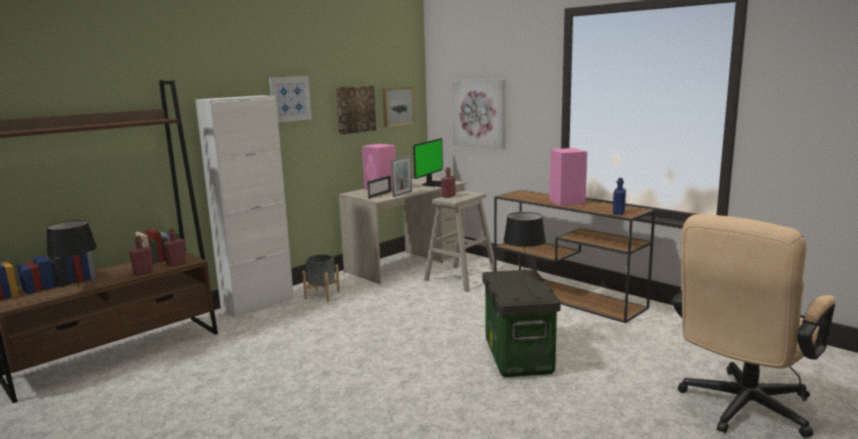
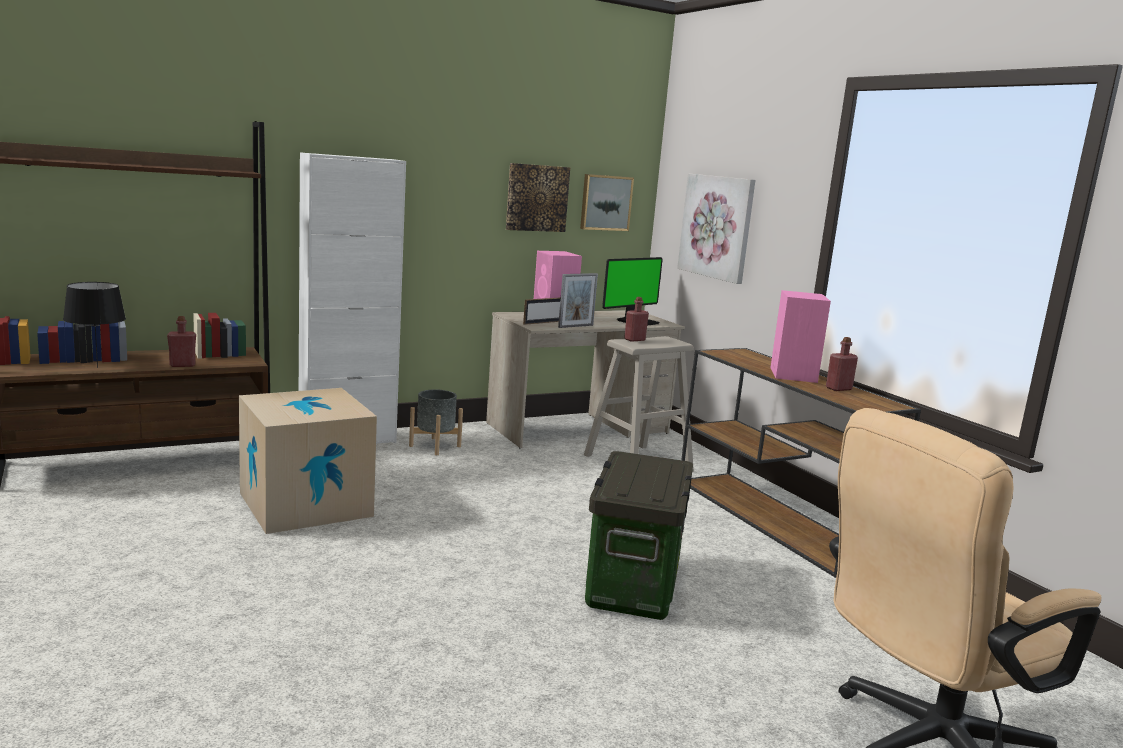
camera: 15 degrees right, 0 degrees up
(176, 264) = (229, 362): red bottle -> red bottle (838, 389)
(266, 355) = (305, 504): none -> cardboard box
(290, 99) = (438, 170): picture -> none
(523, 276) = (663, 467): black table lamp -> none
(618, 212) = (855, 403): blue bottle -> none

